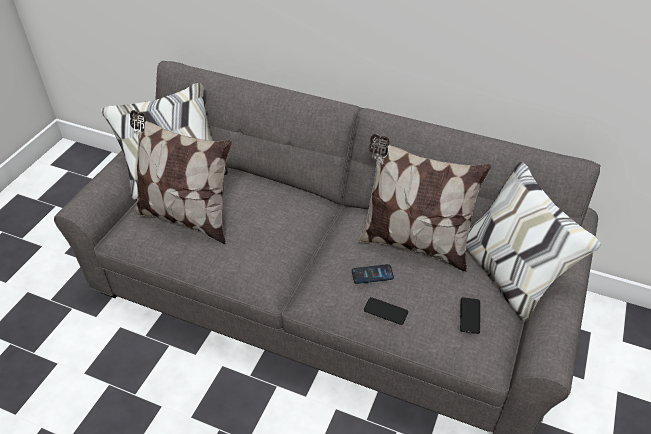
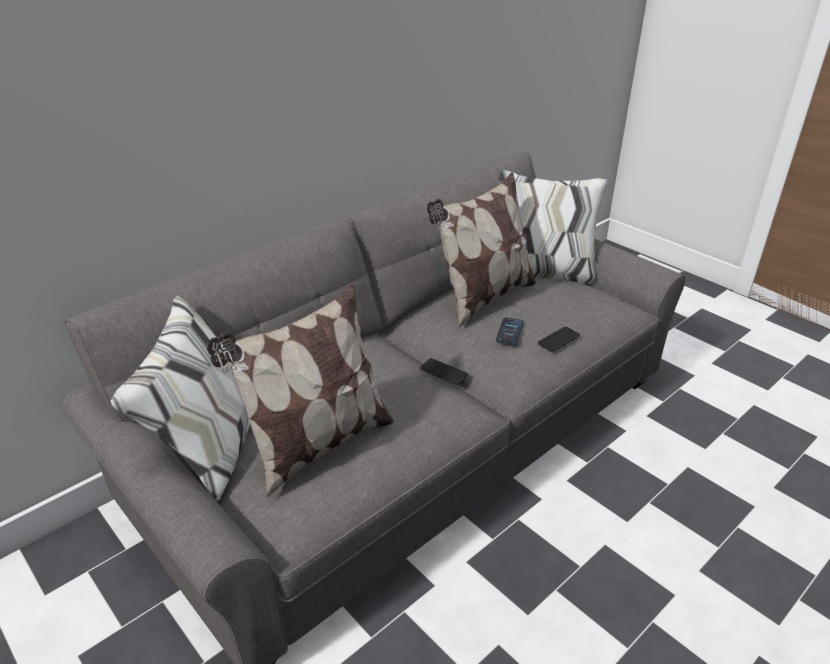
camera: 65 degrees left, 10 degrees down
(470, 315) = (586, 298): phone -> phone (443, 372)

